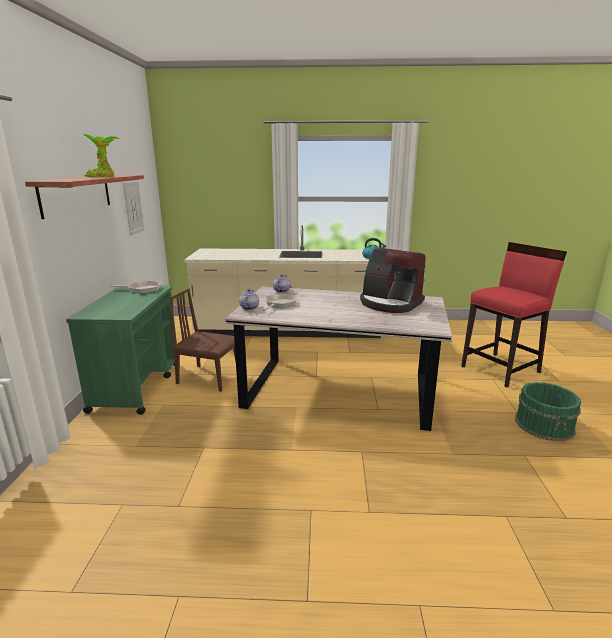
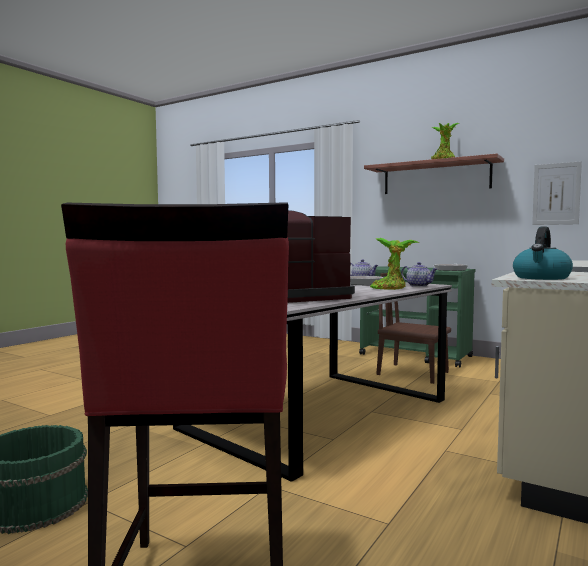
camera: 120 degrees right, 15 degrees down
(209, 378) = (413, 373): brown chair -> brown chair turned 105 degrees counterclockwise
(307, 294) = (391, 288): none -> potted plant

